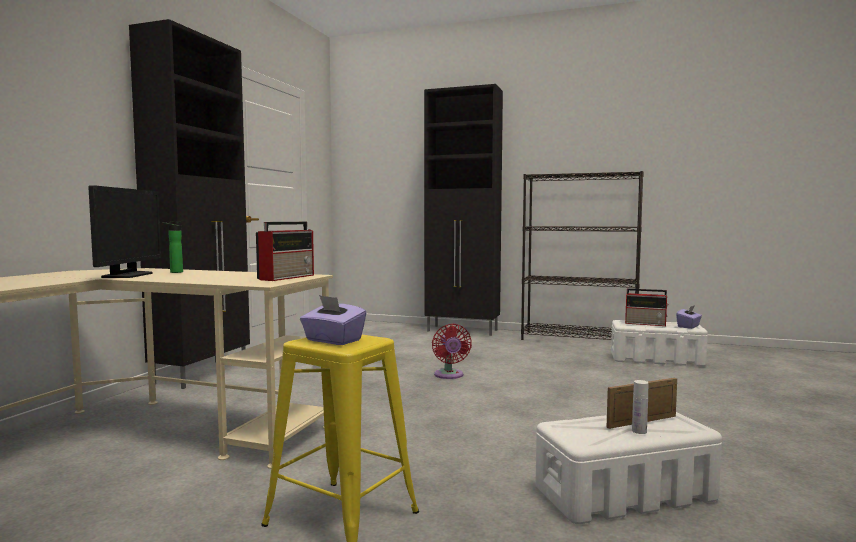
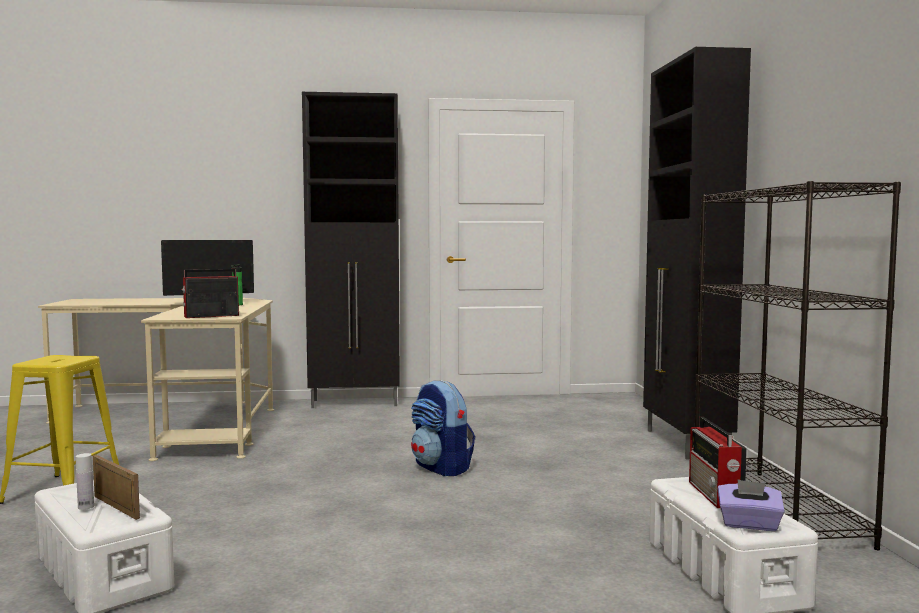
camera: 65 degrees right, 0 degrees up
(287, 277) = (210, 316): radio -> radio turned 150 degrees clockwise
(333, 340) = (58, 359): purple tissue box -> none
(449, 375) = (442, 468): red fan -> backpack

